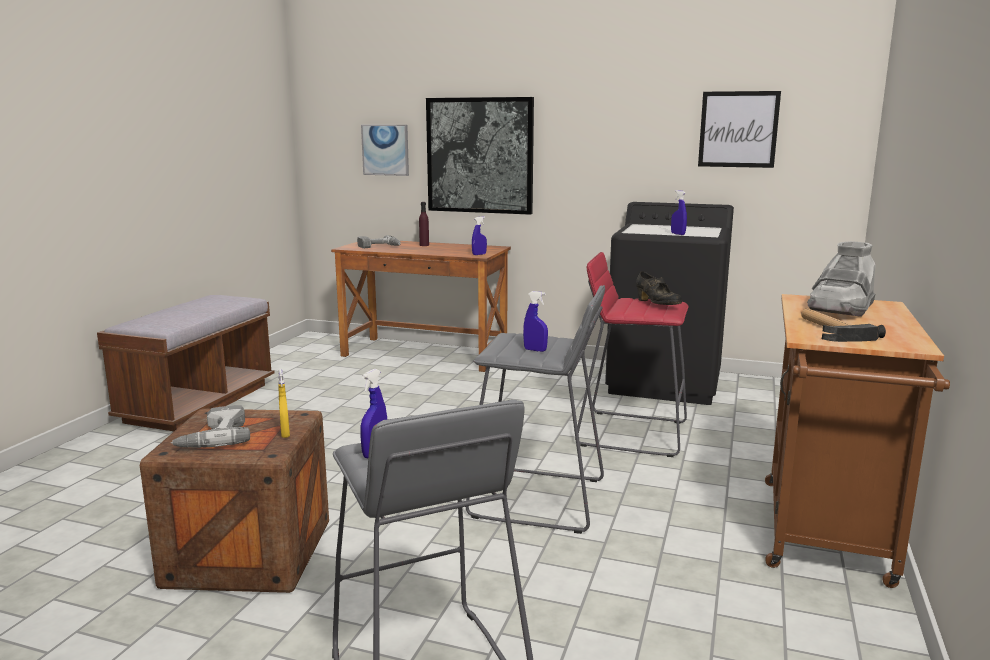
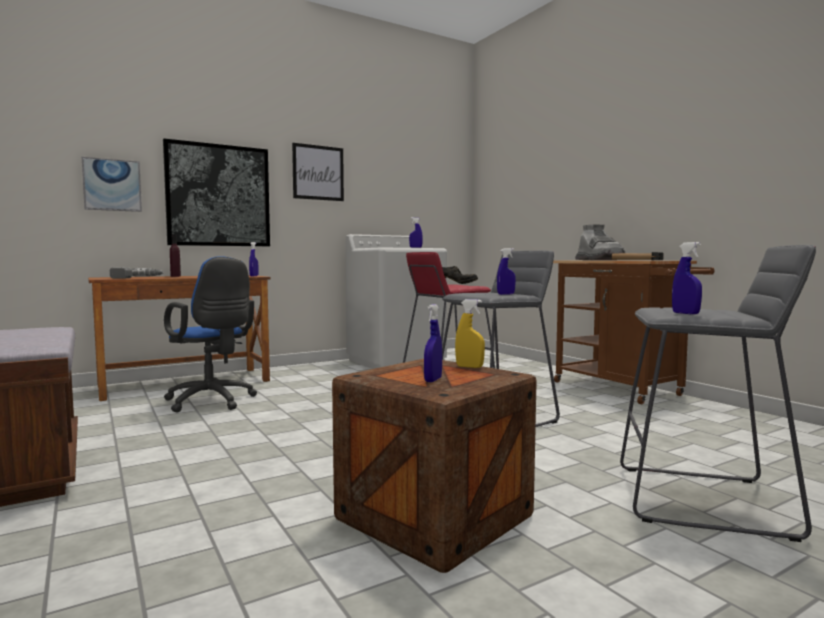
camera: 50 degrees left, 10 degrees down
(213, 437) = (433, 380): power drill -> blue spray bottle
(394, 382) = (212, 402): none -> blue office chair
(665, 383) = (396, 362): black washing machine -> white washing machine
(738, 129) = (406, 187): picture -> picture (318, 172)

